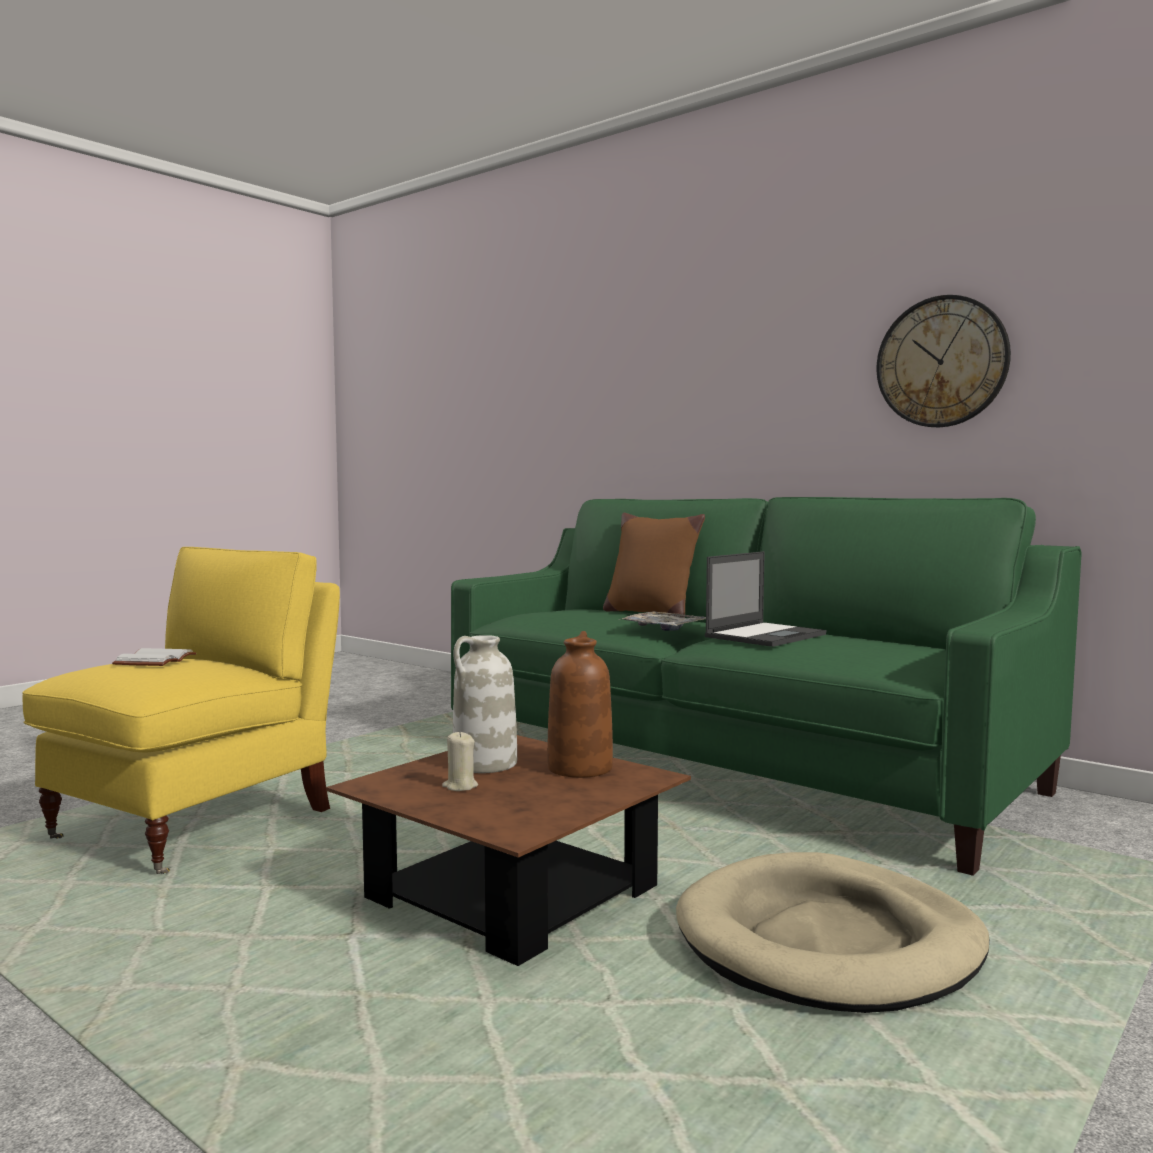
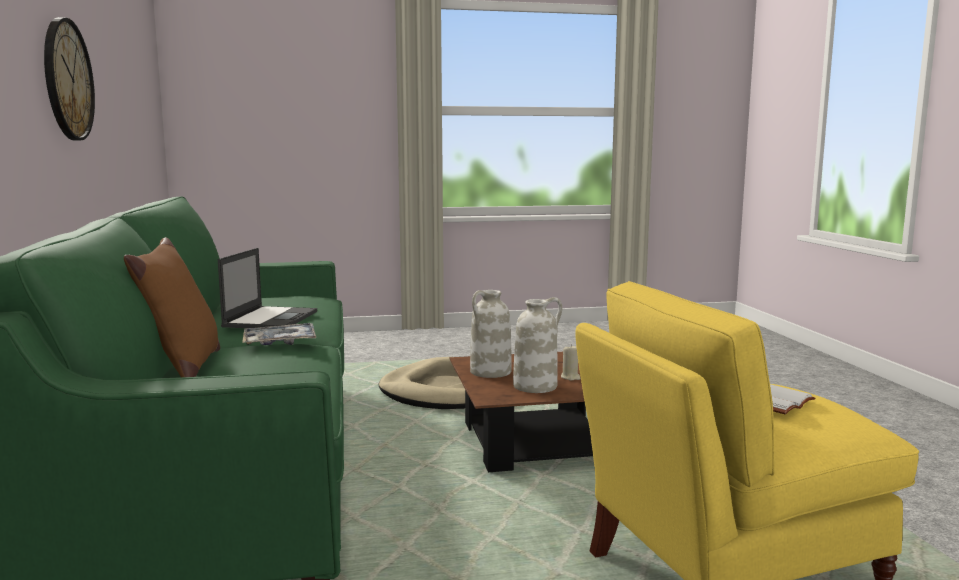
camera: 140 degrees left, 5 degrees up
(579, 767) = (490, 372): brown vase -> white vase
(766, 635) = (271, 318): laptop -> laptop turned 105 degrees clockwise

